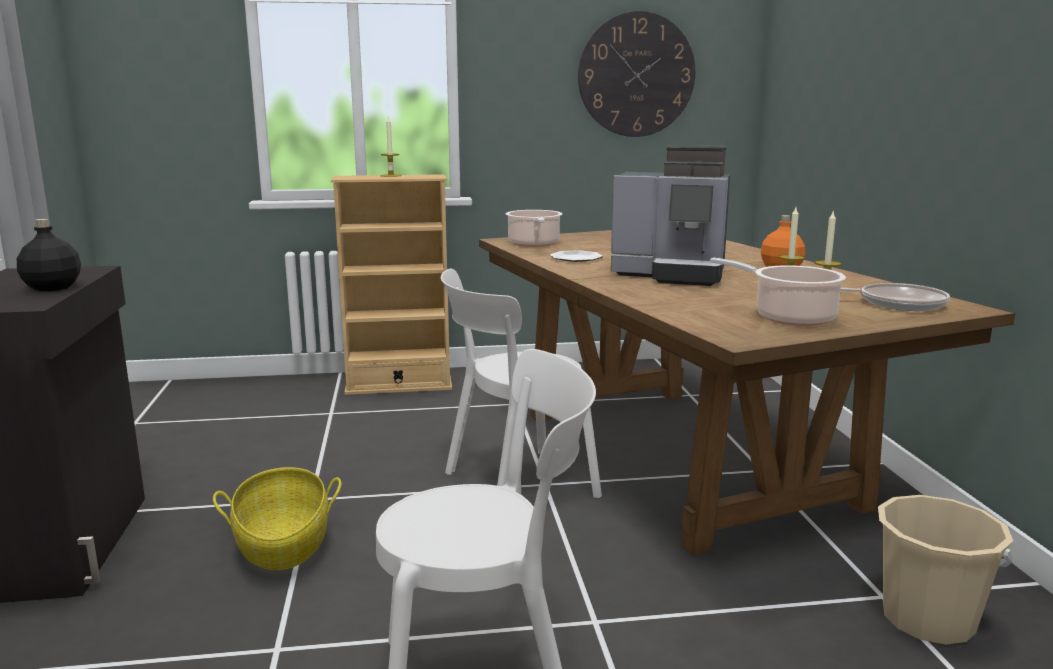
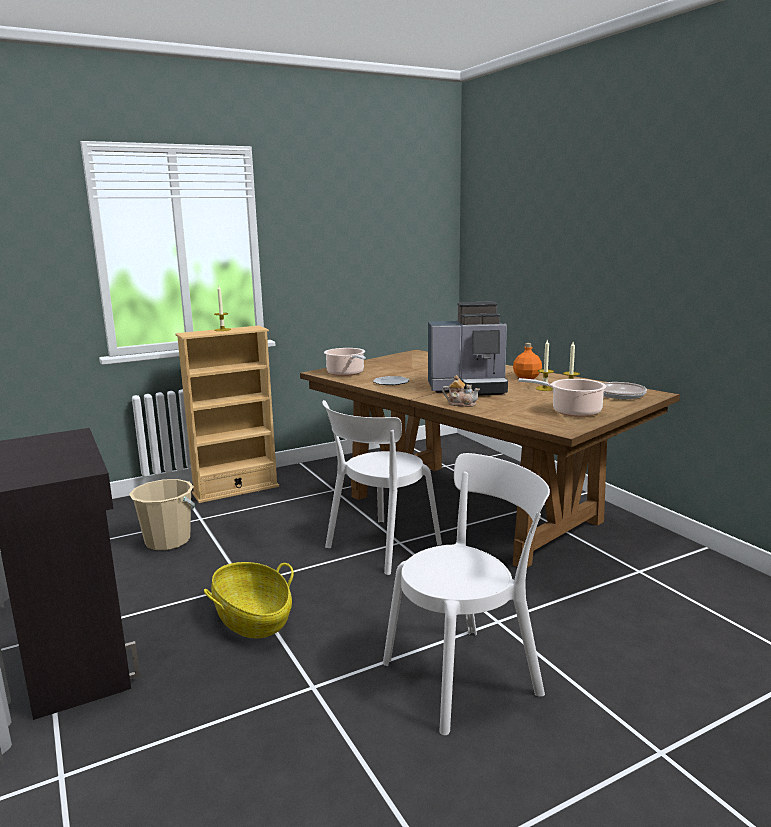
camera: 20 degrees left, 0 degrees up
(52, 288) = (74, 453): black bottle -> none
(633, 291) = (461, 404): none -> teapot
(636, 75) = (381, 244): wall clock -> none
(928, 620) = (669, 579): beige bucket -> beige bucket (168, 541)

